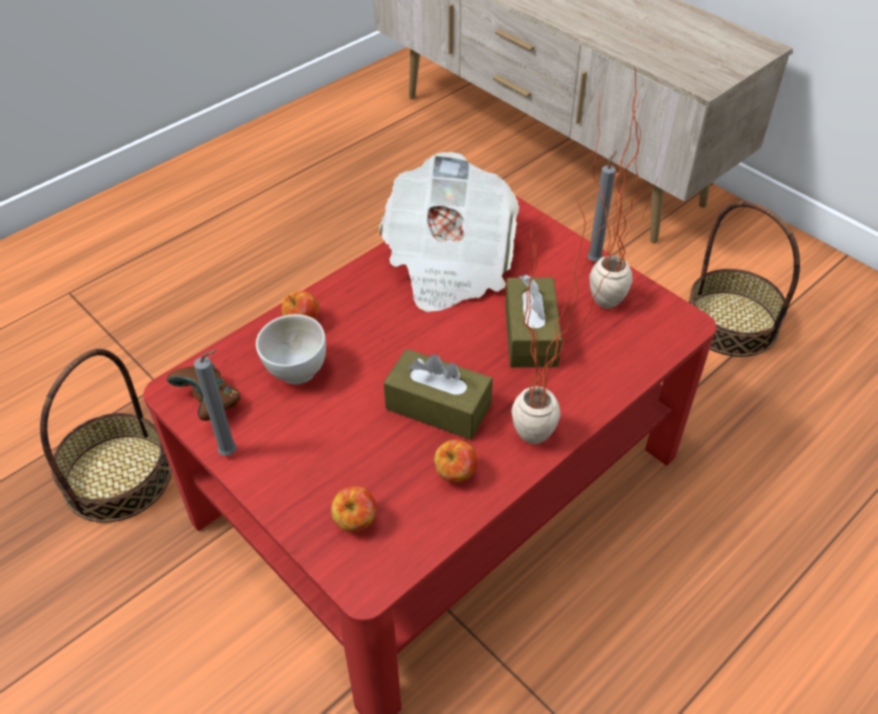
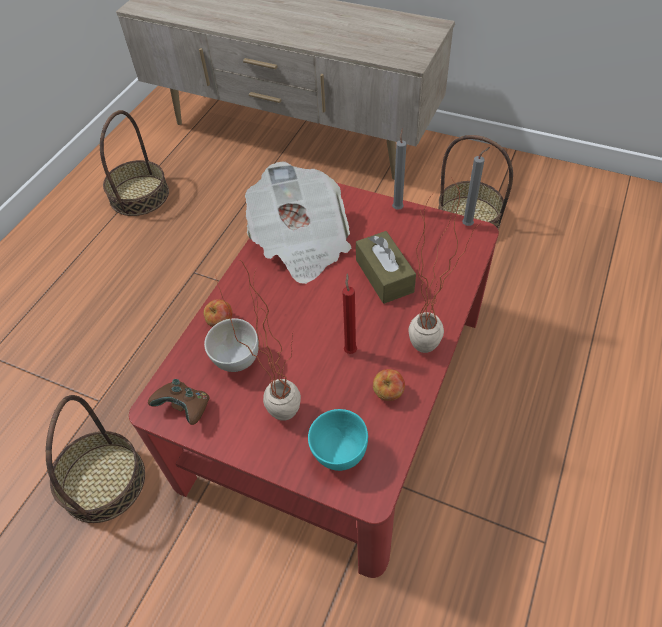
camera: 20 degrees left, 5 degrees up
(231, 453) = (223, 439): grey candle -> grey candle (469, 224)
(322, 167) = (139, 195): none -> basket
(355, 521) = (339, 454): apple -> turquoise bowl
(438, 407) = (350, 349): brown tissue box -> red candle
(601, 294) = (414, 230): potted plant -> potted plant (278, 405)

